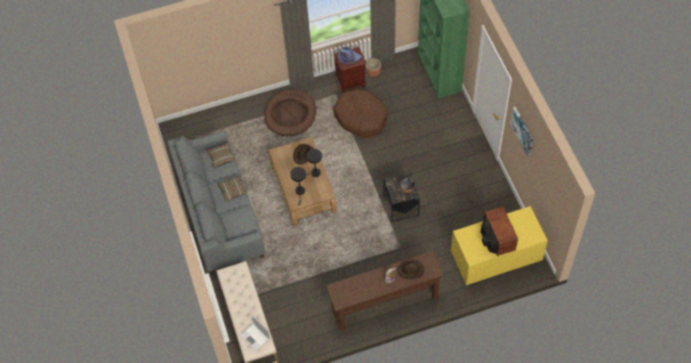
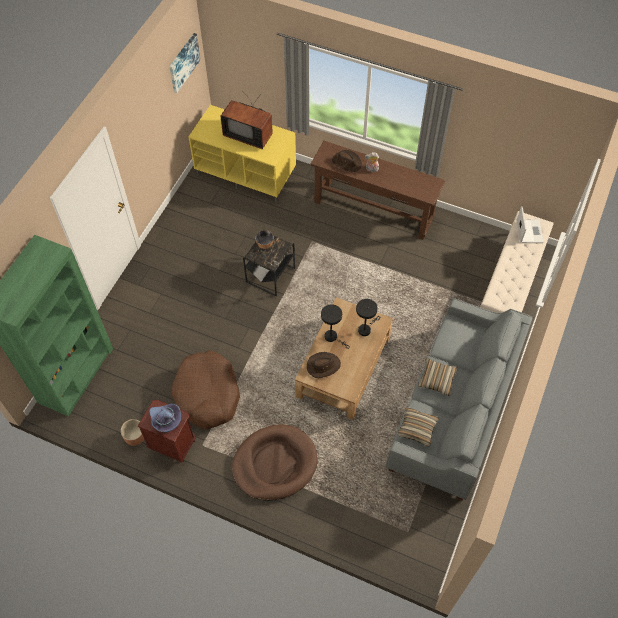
camera: 140 degrees left, 0 degrees up
(495, 239) = (249, 134): television -> television turned 90 degrees counterclockwise
(523, 131) = (140, 125): picture -> picture (183, 62)

